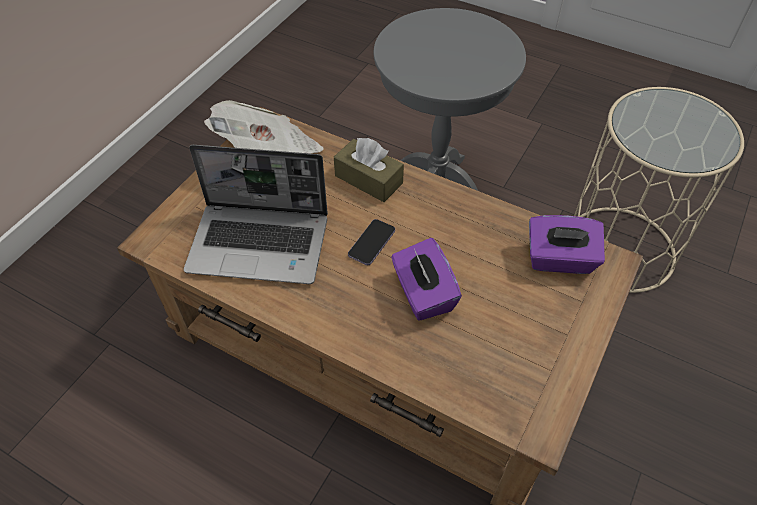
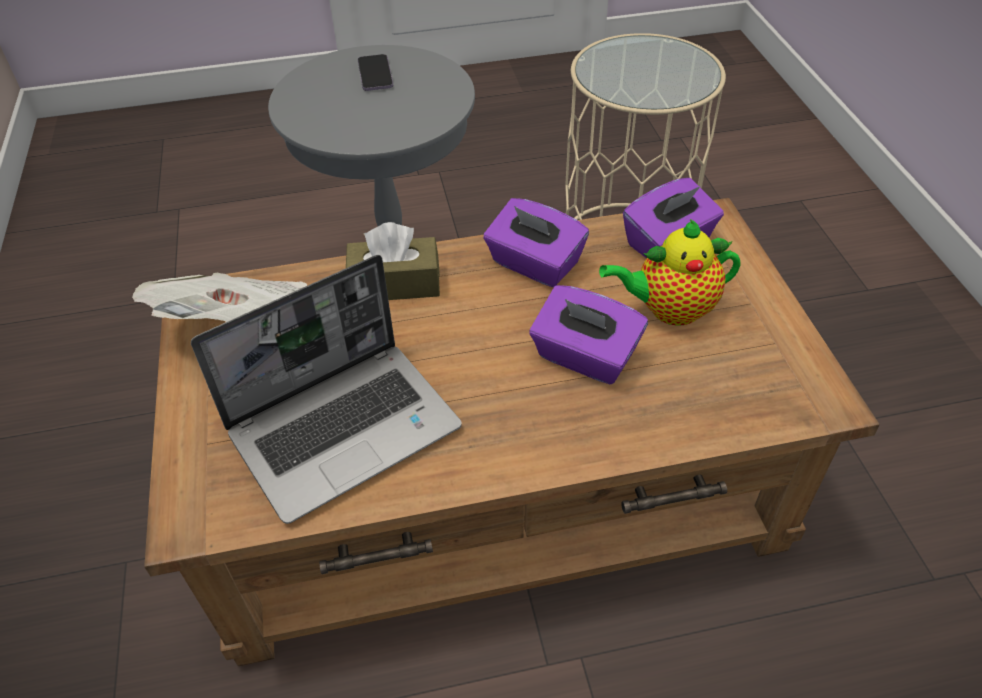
camera: 40 degrees left, 5 degrees down
(372, 243) = (474, 344): phone -> phone (375, 74)
(458, 218) = (534, 264): none -> purple tissue box
(508, 301) = (669, 309): none -> teapot

